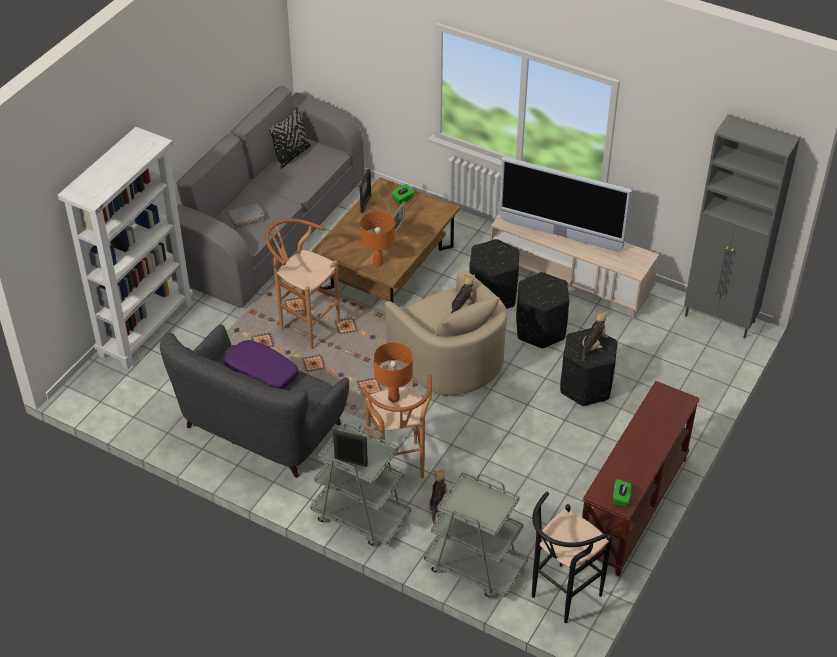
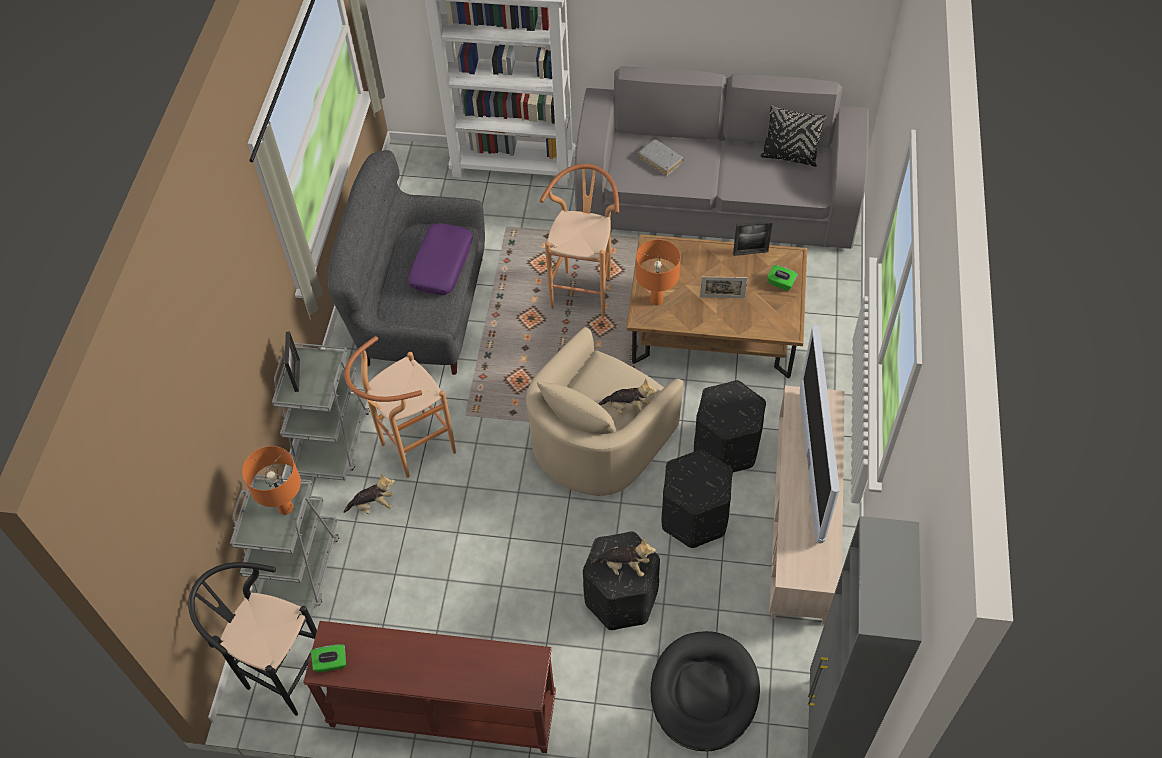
camera: 70 degrees right, 10 degrees up
(393, 398) = (414, 383): orange table lamp -> orange table lamp (285, 508)
(673, 367) = (704, 692): none -> black dog bed

